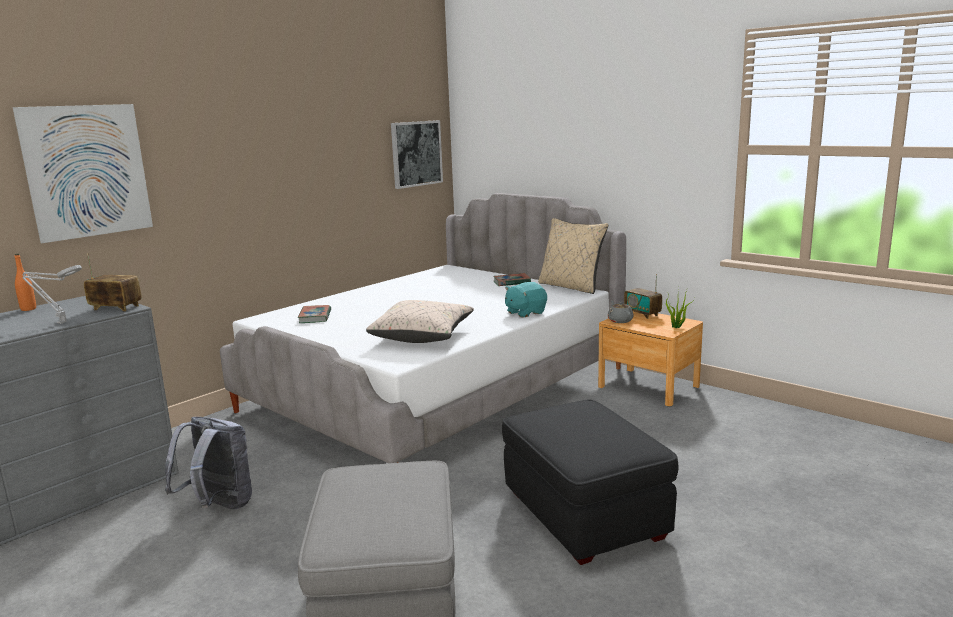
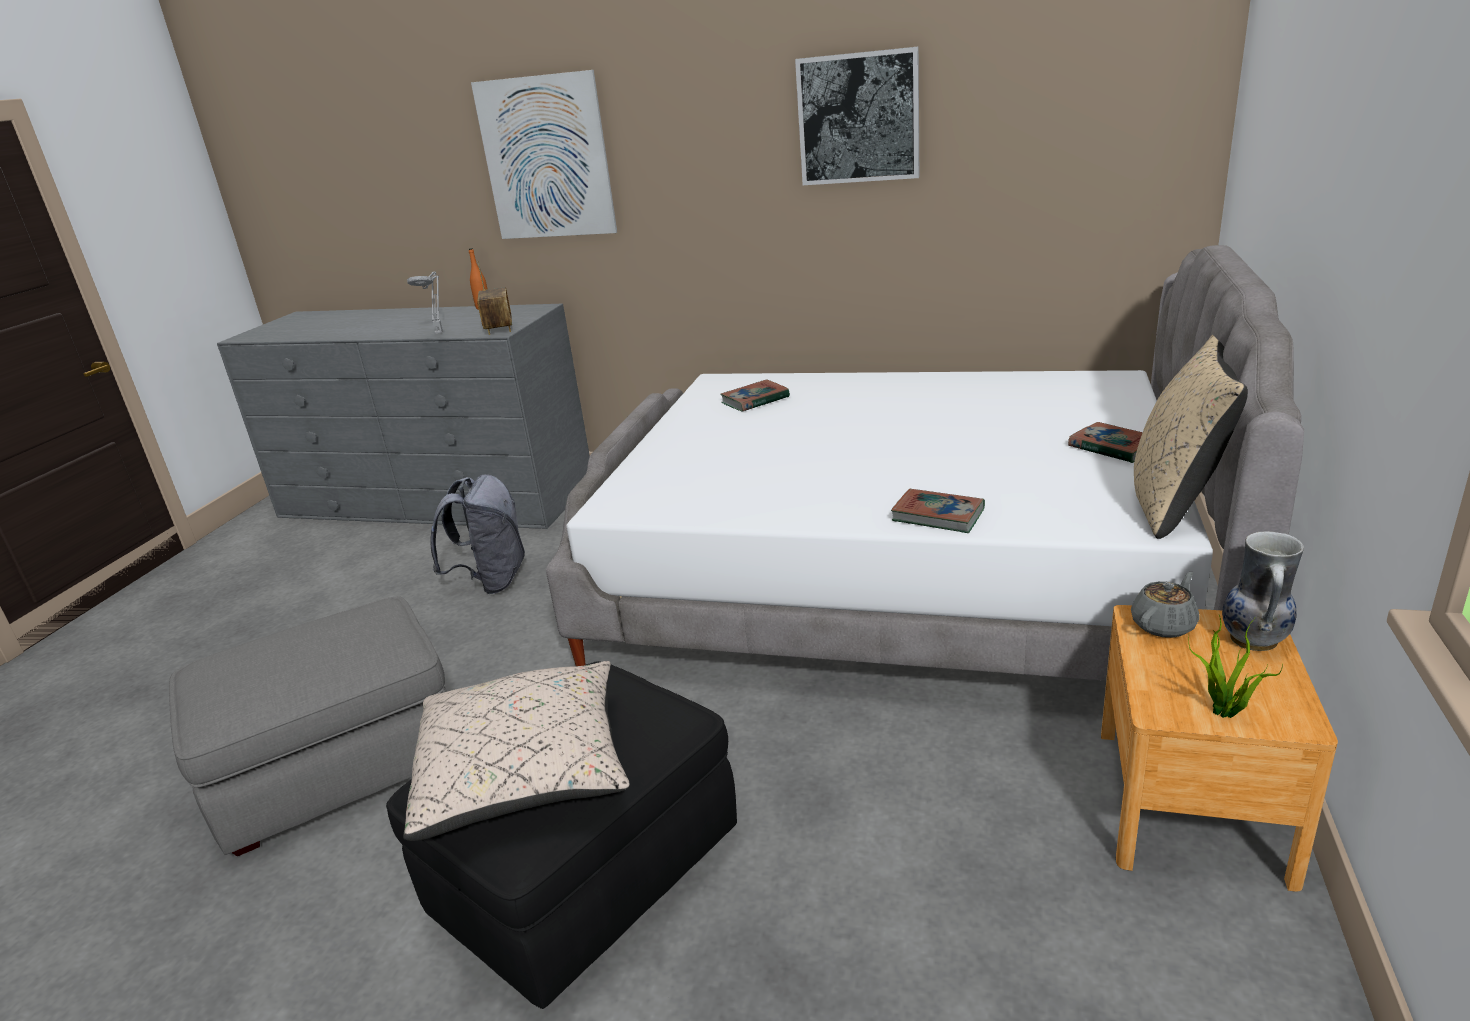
camera: 65 degrees right, 10 degrees up
(416, 153) = (1117, 138): picture -> picture (858, 118)
(422, 336) = (734, 484): beige pillow -> beige pillow (526, 773)
(525, 313) = (938, 516): turquoise plush toy -> book
(642, 314) = (1255, 640): radio -> vase

